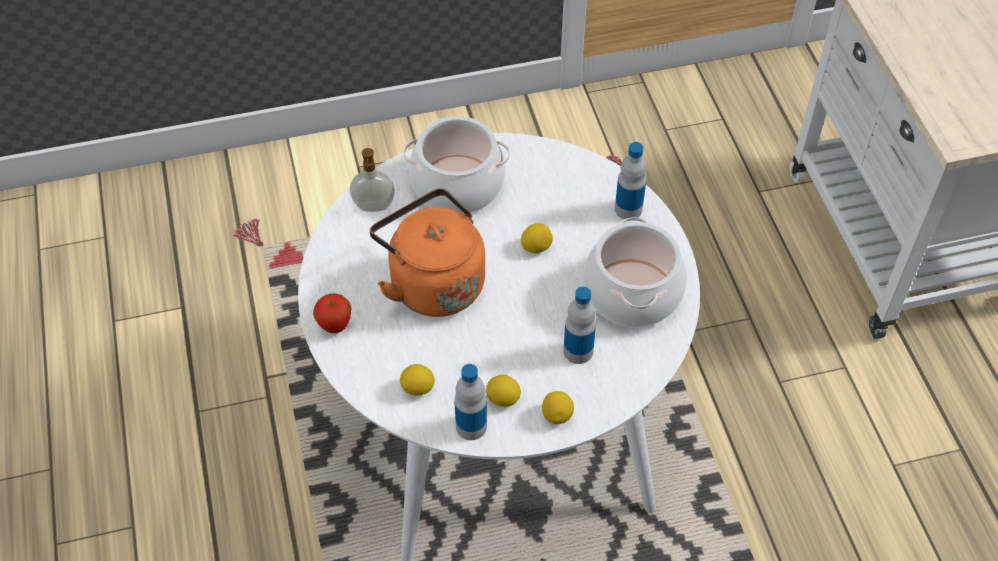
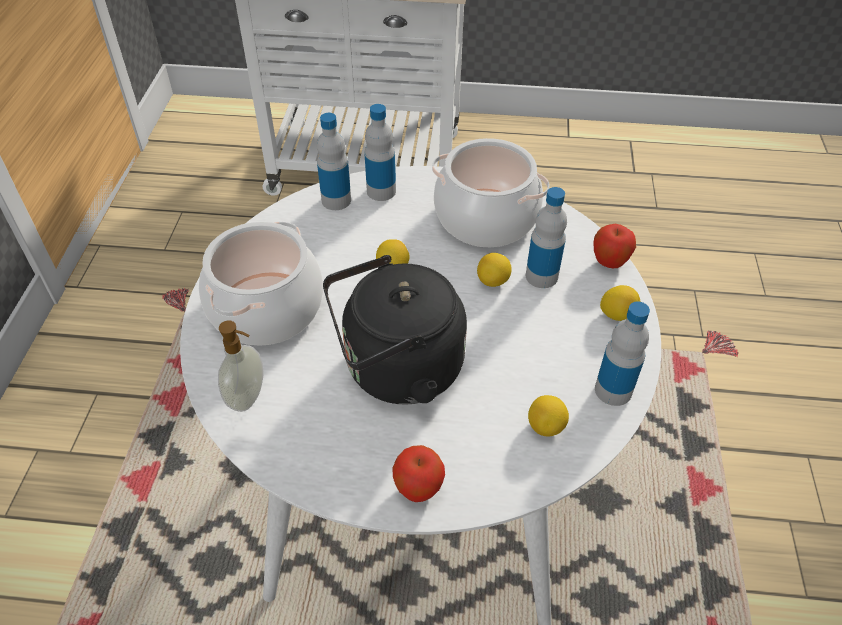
camera: 70 degrees left, 5 degrees down
(432, 282) = (397, 370): orange kettle -> black kettle
(503, 399) = (584, 352): lemon -> lemon (493, 281)
(599, 183) = (336, 200): none -> bottle
(620, 398) = (609, 263): none -> apple

